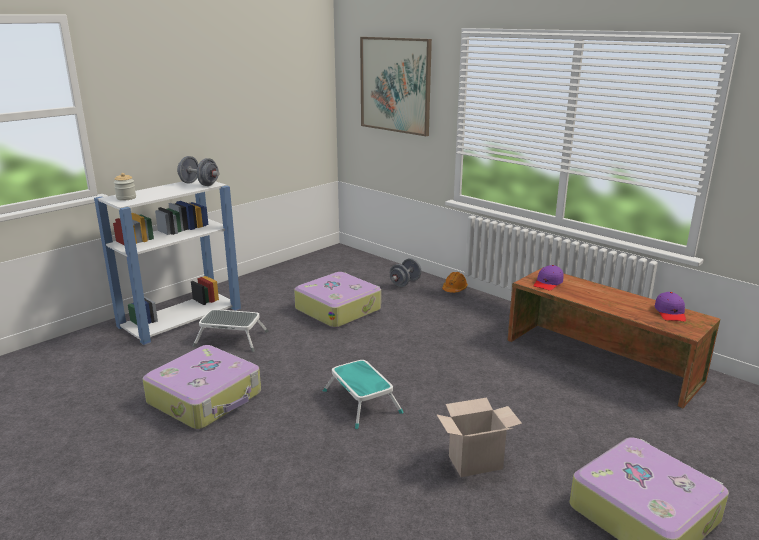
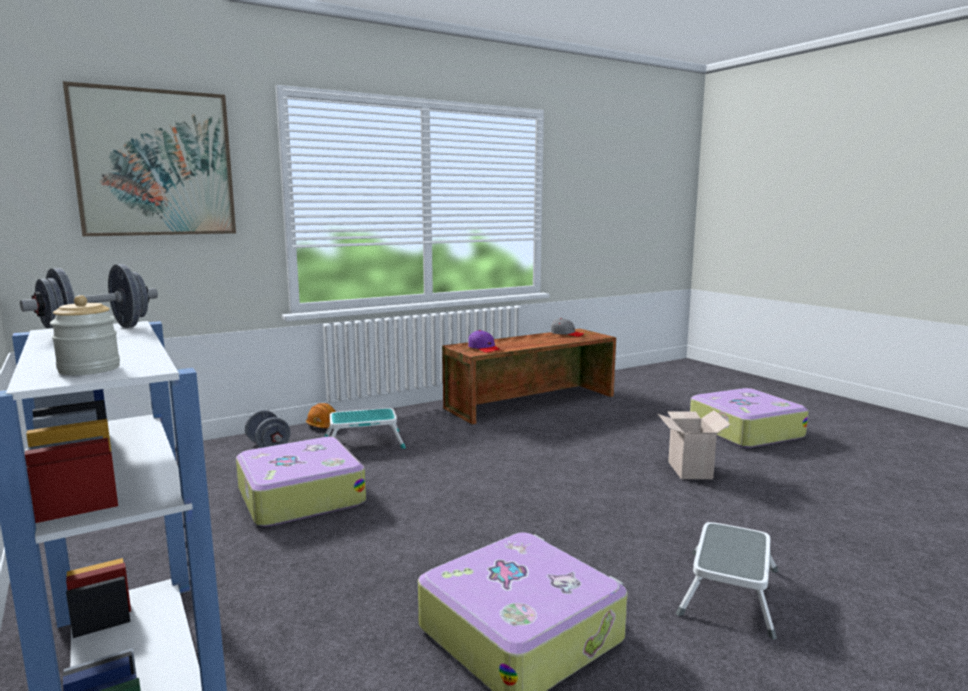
camera: 75 degrees left, 10 degrees down
(231, 339) = (314, 599): grey step ladder -> grey step ladder (730, 592)
(361, 401) = (570, 508): turquoise step ladder -> turquoise step ladder (364, 443)
(670, 313) = (566, 334): purple cap -> grey cap

